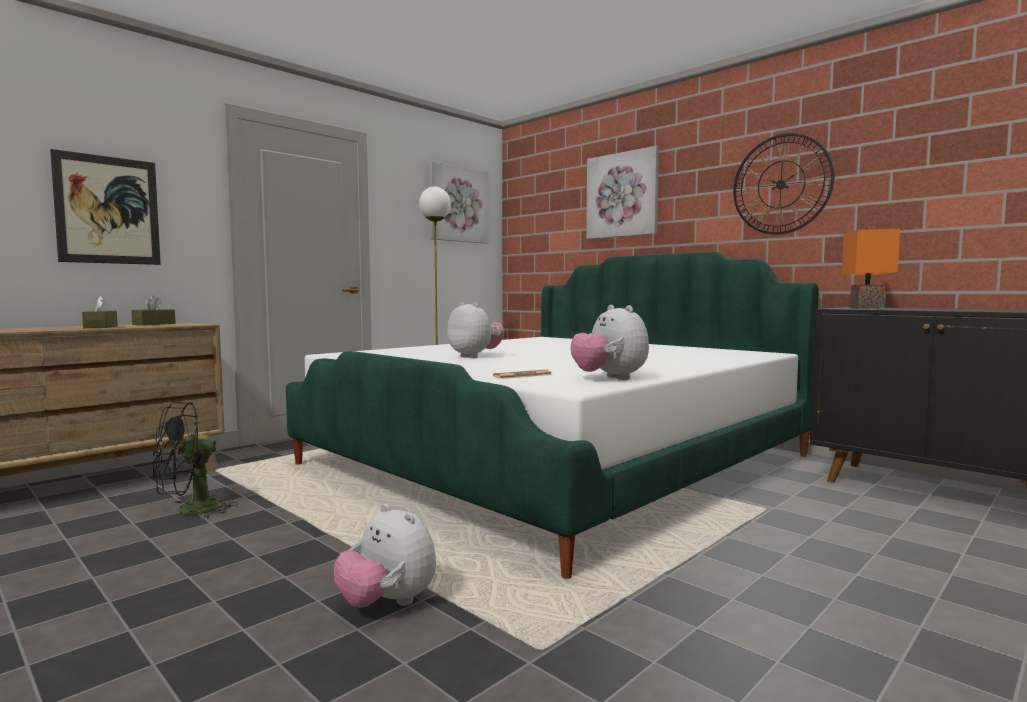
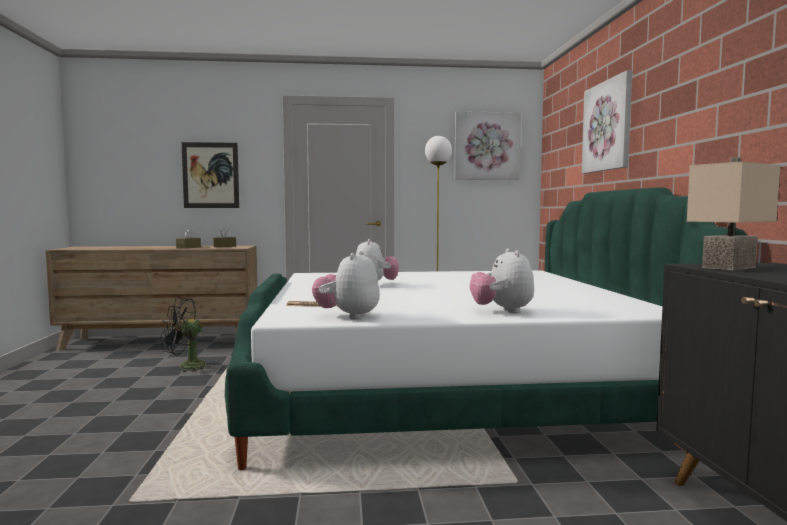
camera: 40 degrees right, 0 degrees up
(387, 603) = (139, 445): plush toy -> plush toy (502, 311)
(781, 184) = (725, 102): wall clock -> none
(863, 308) = (726, 267): orange table lamp -> beige table lamp

